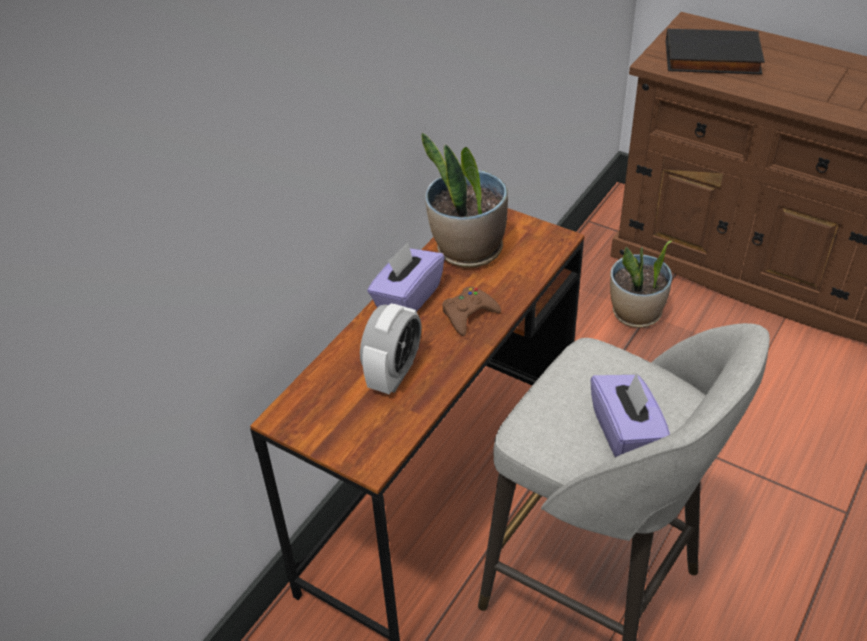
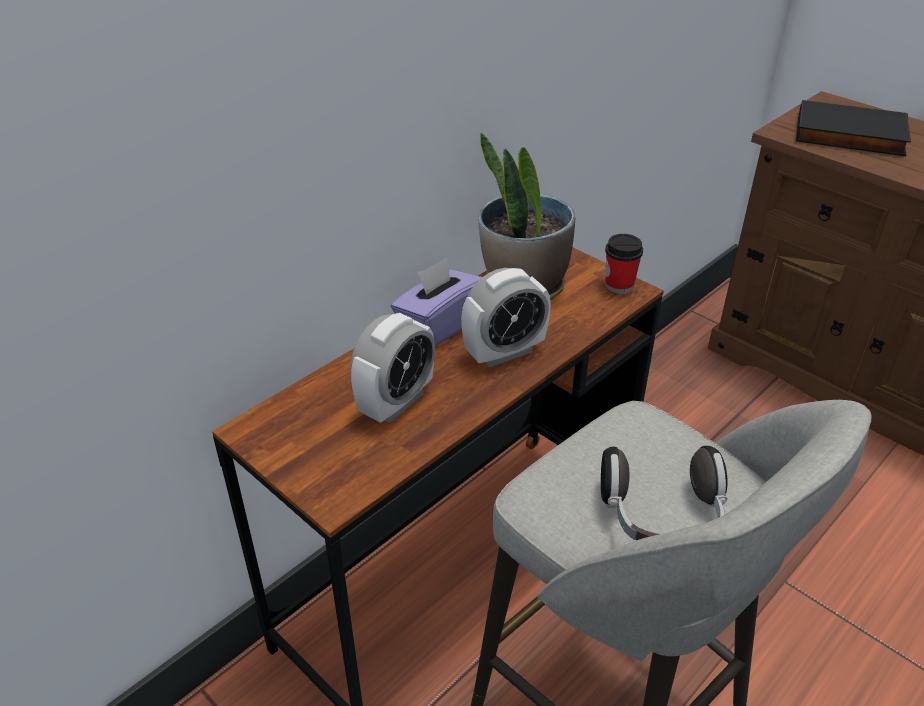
camera: 10 degrees right, 5 degrees down
(468, 314) = (504, 352): brown game controller -> alarm clock
(547, 236) = (619, 286): none -> cup
(626, 432) = (661, 518): purple tissue box -> headphones
(636, 314) = (724, 411): potted plant -> none

